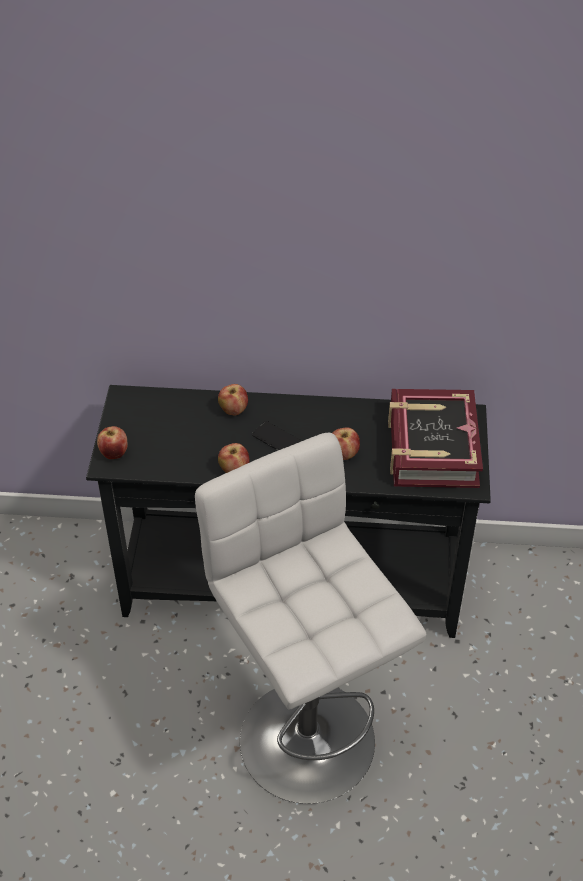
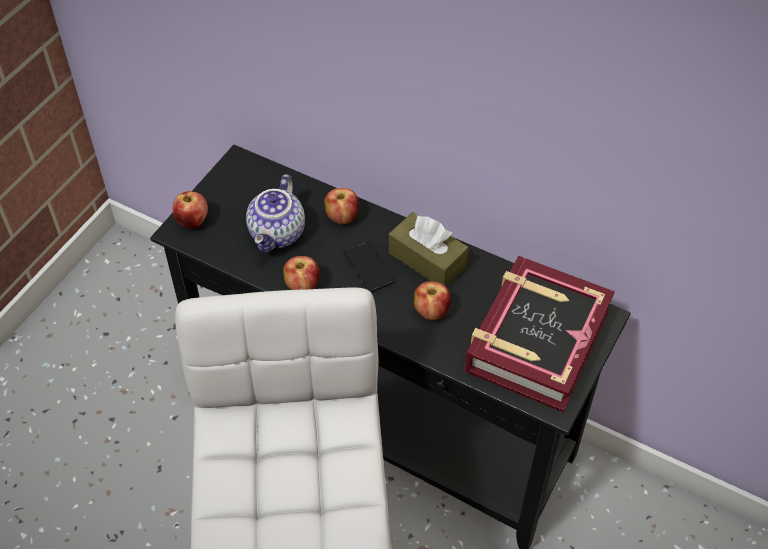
camera: 25 degrees right, 5 degrees up
(191, 439) = (278, 234): none -> teapot
(318, 418) = (427, 260): none -> brown tissue box

